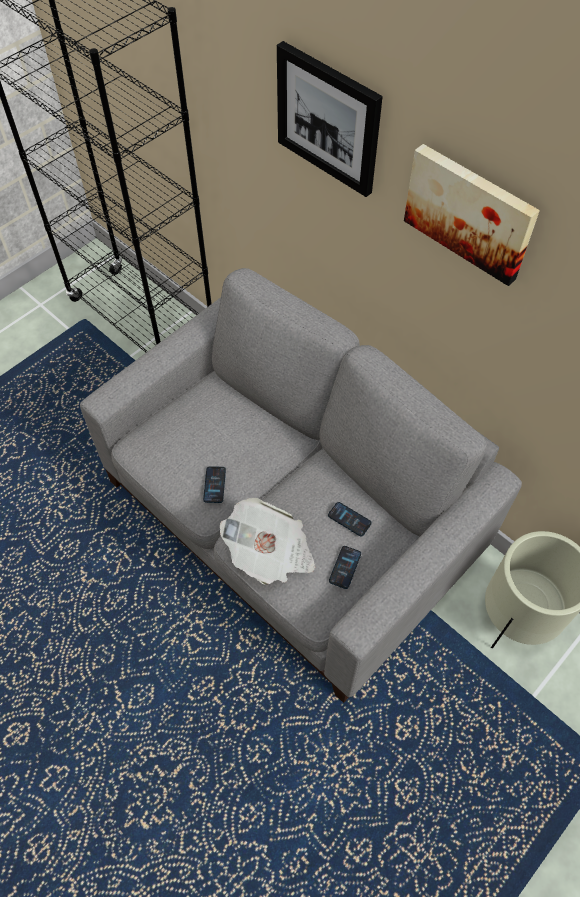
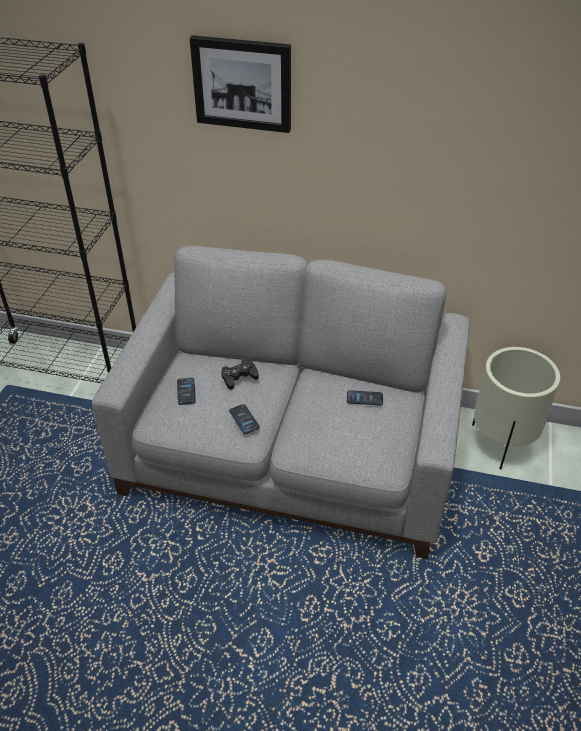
camera: 30 degrees left, 15 degrees down
(243, 432) = (239, 377): none -> black game controller
(270, 553) = (324, 444): newspaper -> none
(345, 567) = (386, 429): phone -> phone (186, 391)
(470, 212) = (380, 106): picture -> none

